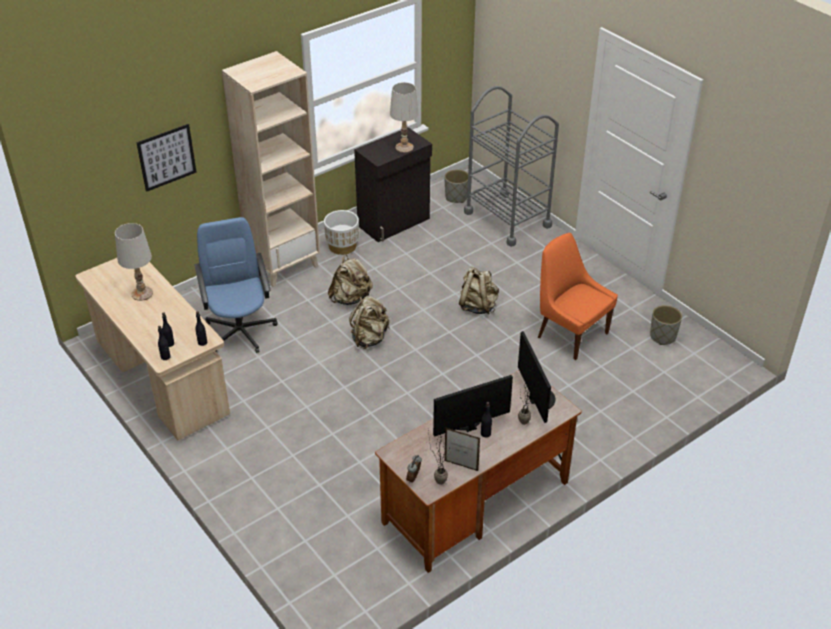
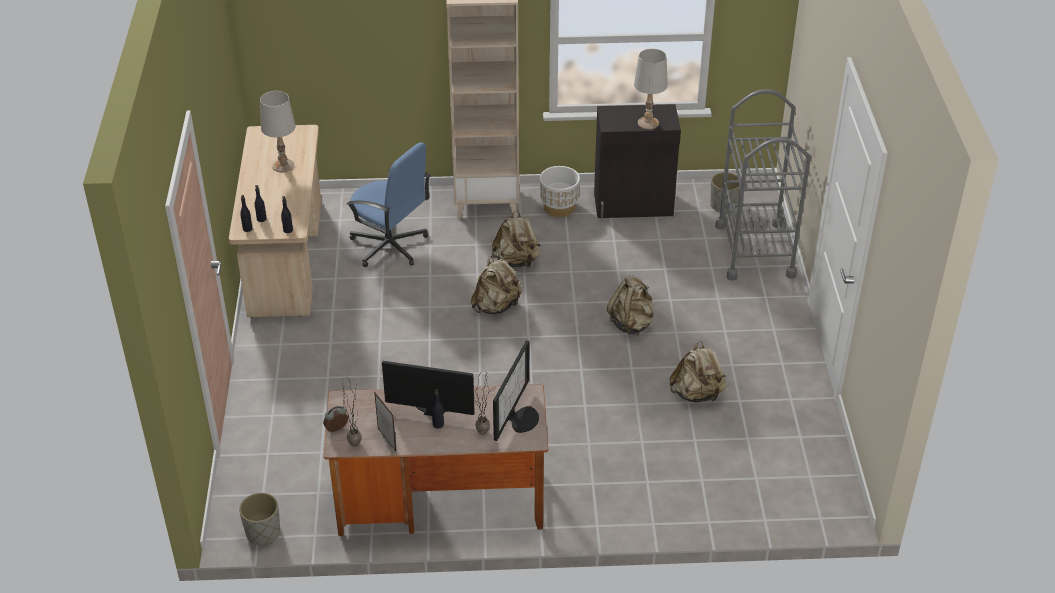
camera: 35 degrees right, 0 degrees up
(166, 157) = (373, 43): picture -> none
(240, 331) = (390, 246): blue office chair -> blue office chair turned 105 degrees clockwise
(570, 334) = (697, 394): orange chair -> beige backpack
(662, 336) = (793, 443): grey planter -> grey planter (263, 532)

